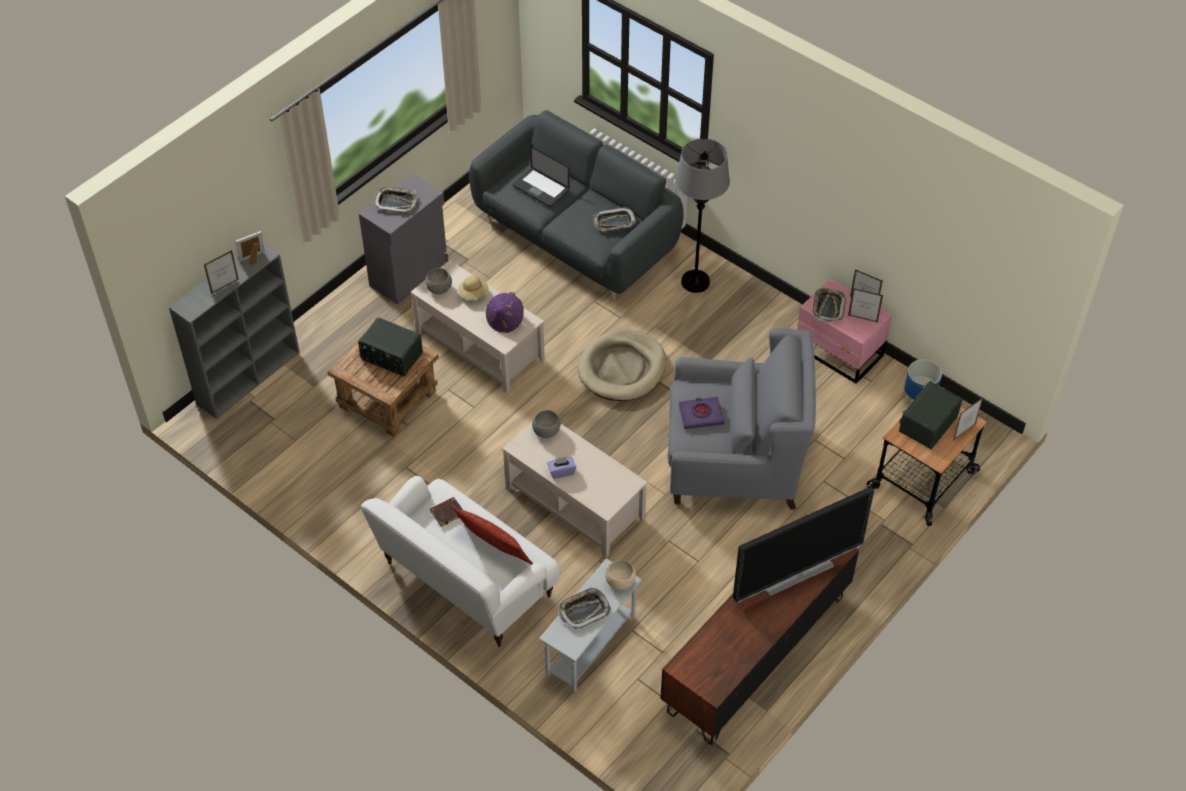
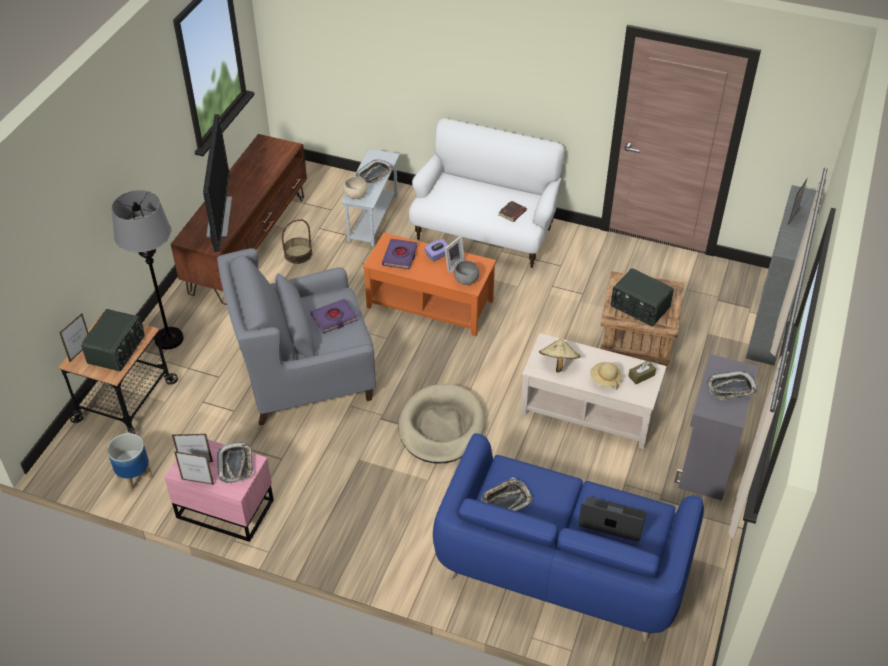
camera: 160 degrees right, 5 degrees down
(253, 259) = (792, 245): picture frame -> picture frame (452, 264)
(391, 357) = (639, 307): radio -> radio turned 150 degrees counterclockwise
(439, 289) = (641, 376): grey bowl -> brown tissue box
(493, 547) = (464, 201): pillow -> none
(505, 321) = (558, 363): purple hat -> beige hat
(574, 503) = (430, 304): beige coffee table -> orange coffee table
(576, 236) = (562, 564): grey sofa -> blue sofa
(602, 482) = (400, 256): none -> purple book
(695, 282) = (404, 546): grey floor lamp -> grey floor lamp (168, 339)
(699, 618) = (298, 254): none -> basket
(795, 572) = (219, 217): television -> television turned 135 degrees clockwise

